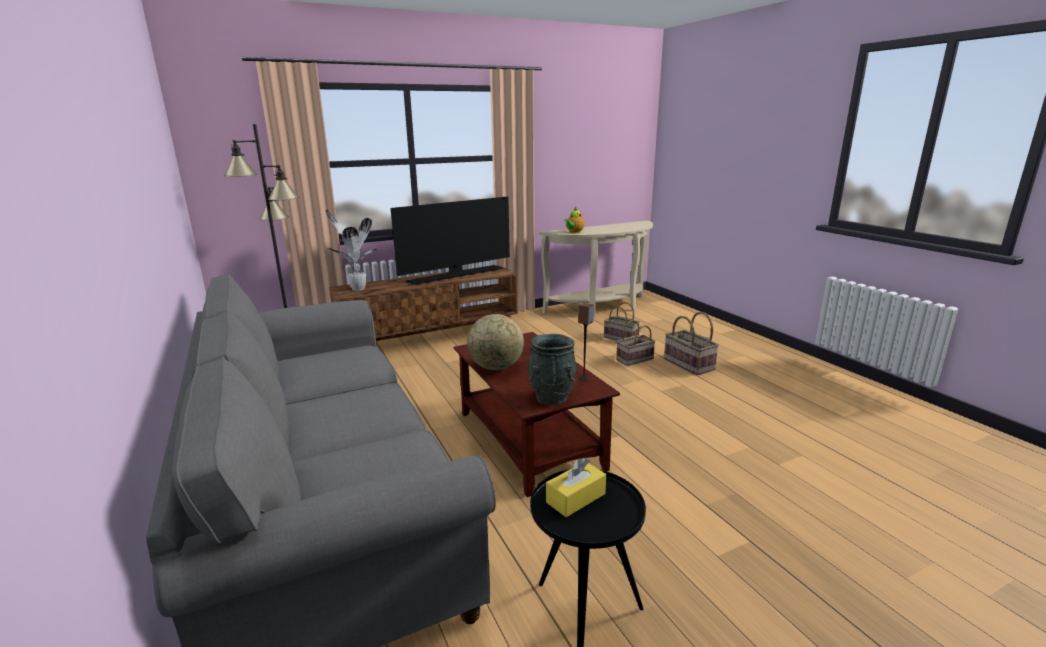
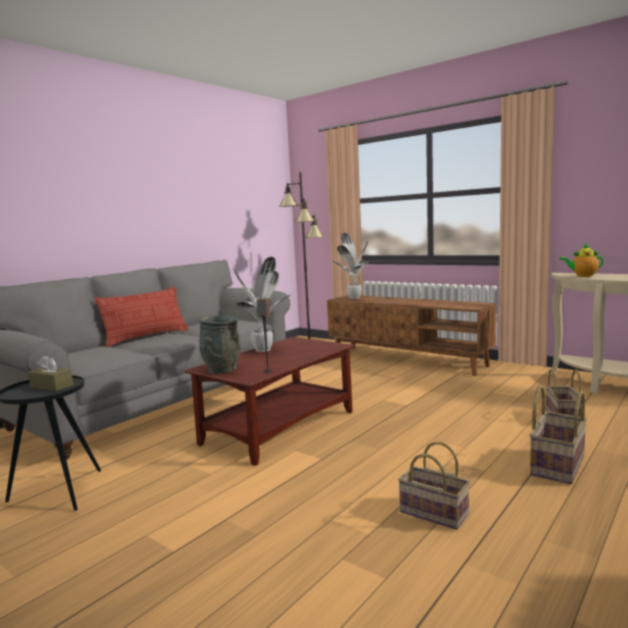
camera: 65 degrees right, 10 degrees down
(298, 424) = (146, 337): none -> pillow
(456, 275) = (435, 302): television -> none
(496, 367) = (263, 350): globe -> potted plant
(575, 498) = (52, 386): yellow tissue box -> brown tissue box
(634, 360) = (512, 434): basket -> basket (431, 513)

